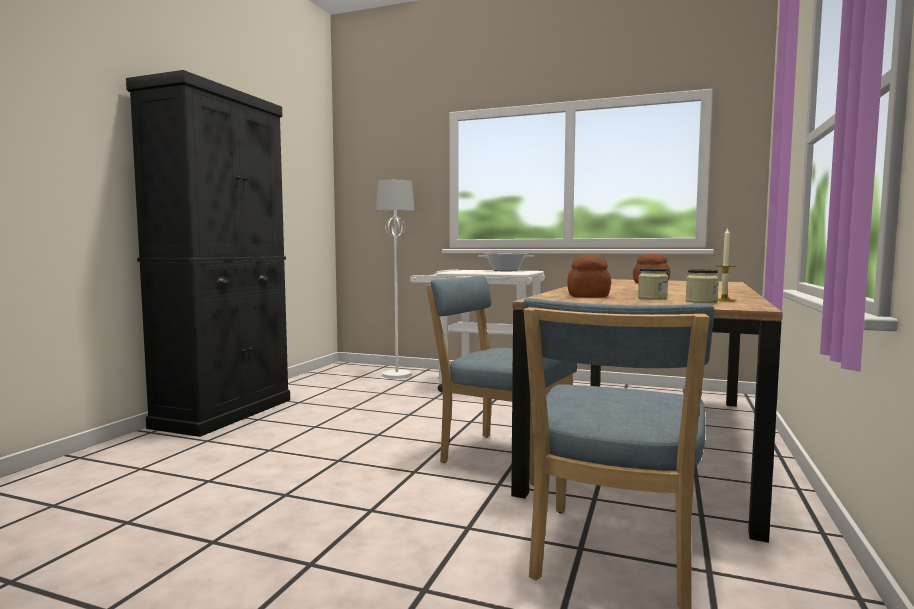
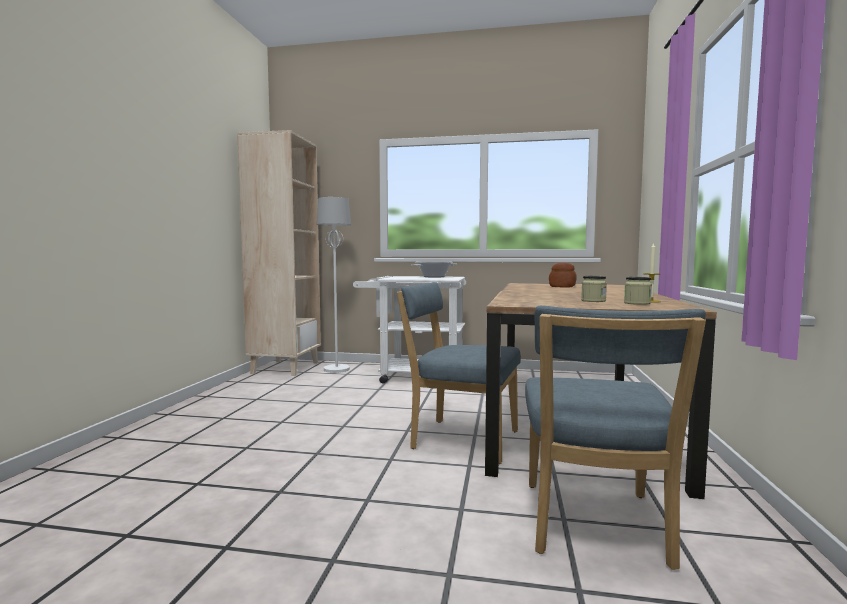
camera: 10 degrees left, 0 degrees up
(225, 413) = (187, 413): black cabinet -> none
(342, 371) = (285, 368): none -> beige bookcase
(589, 296) = (539, 299): bread -> none

